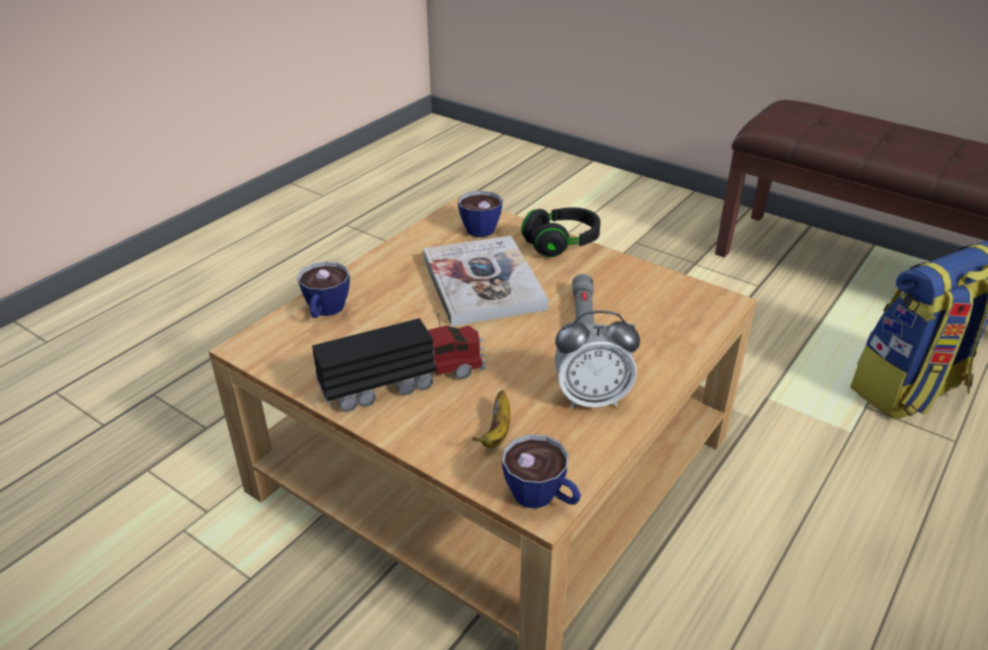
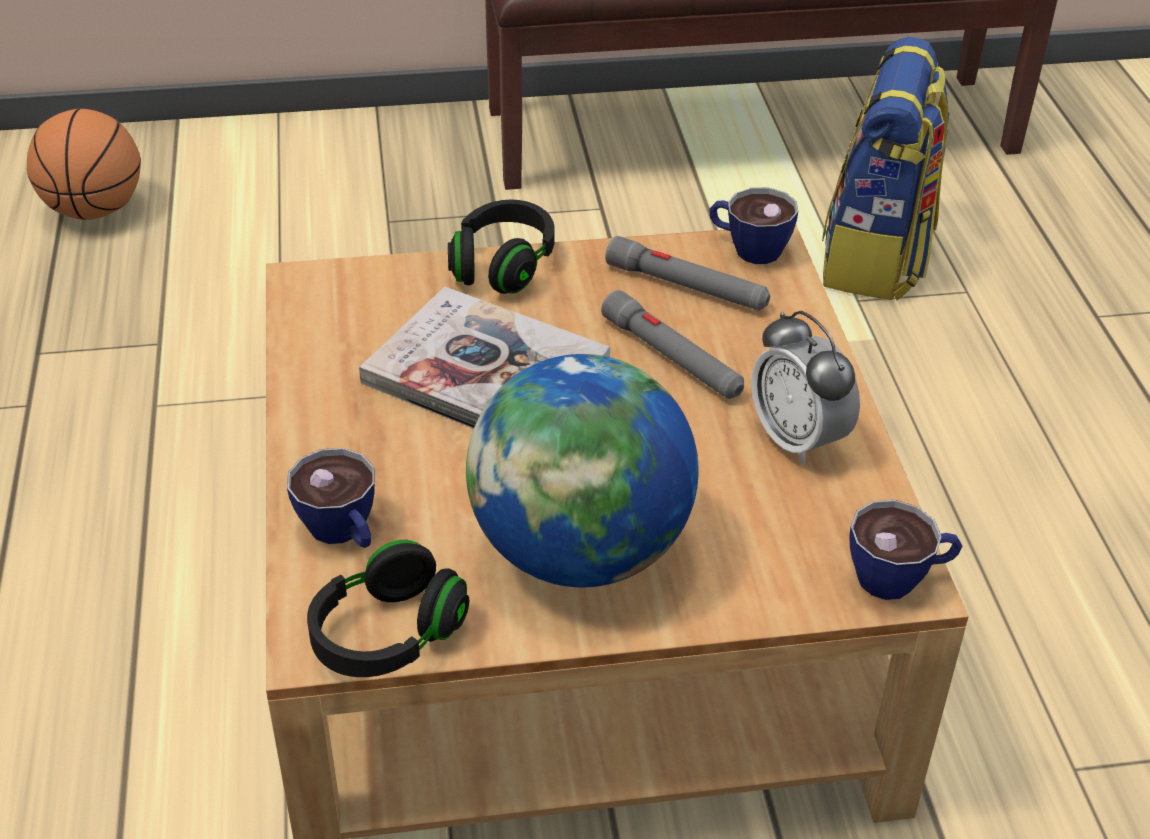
camera: 45 degrees left, 5 degrees up
(278, 360) = (387, 635): none -> black headphones
(405, 380) = (580, 552): toy truck -> globe
(478, 227) = (364, 297): cup -> cup (747, 248)
(497, 432) = (763, 542): banana -> none
(511, 182) = (94, 210): none -> basketball
(591, 398) = (798, 440): alarm clock -> alarm clock turned 105 degrees clockwise
(643, 297) = (687, 286): none -> grey flashlight

